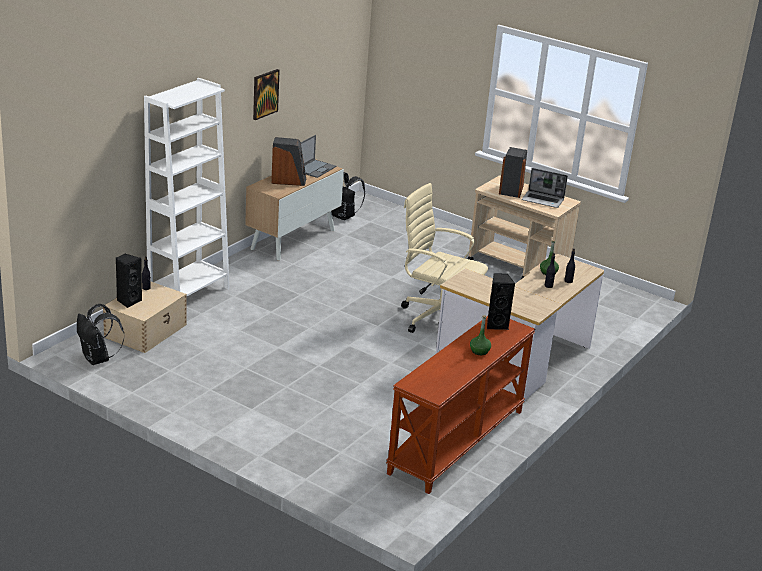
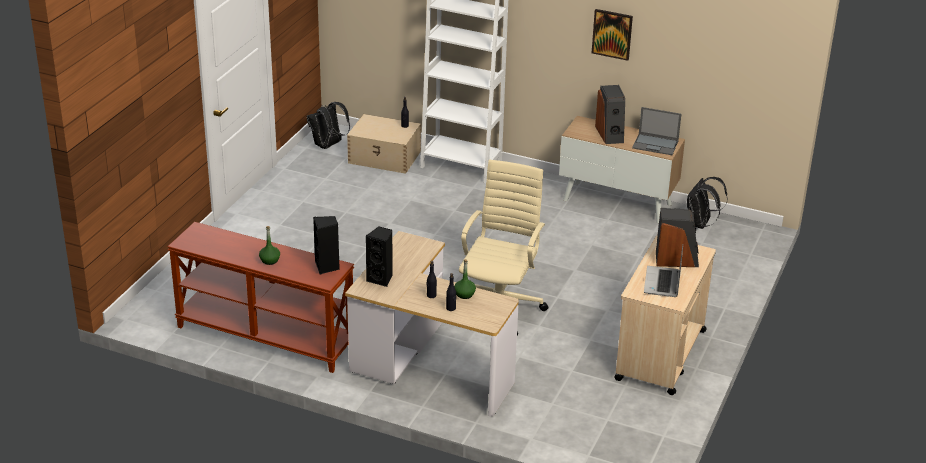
camera: 80 degrees right, 5 degrees up
(128, 301) = (377, 122): black speaker -> black speaker (381, 279)

